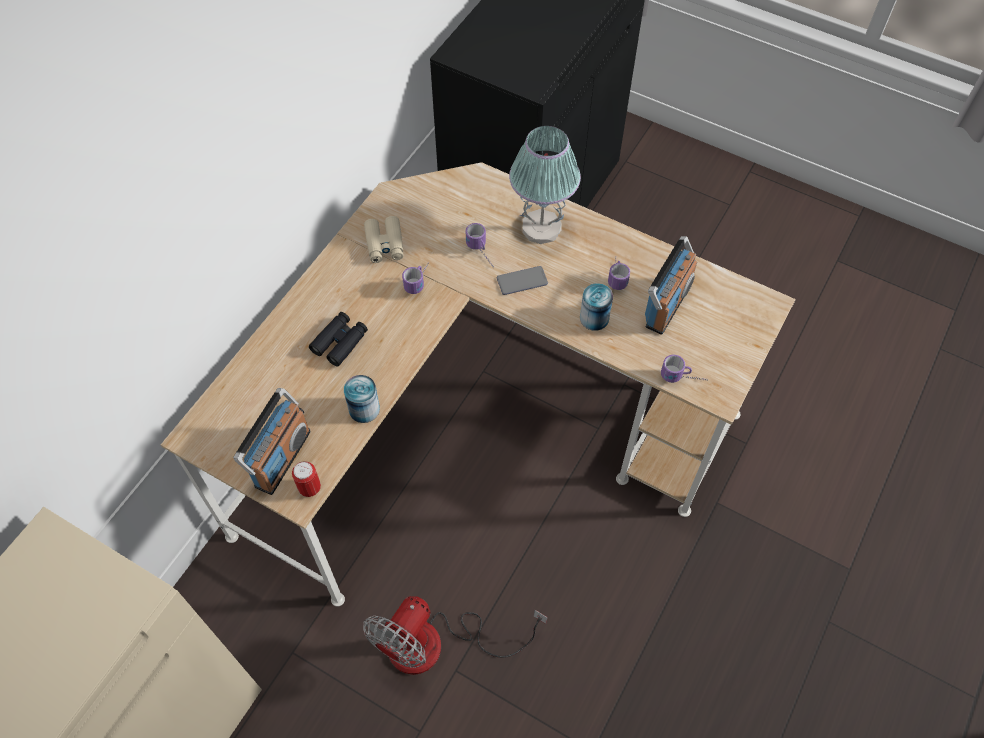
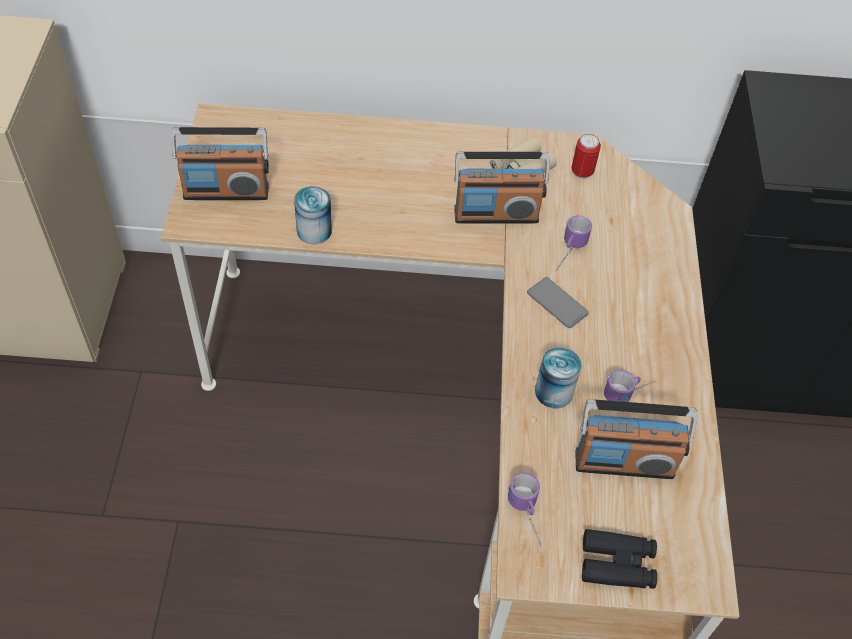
camera: 60 degrees right, 5 degrees down
(310, 488) = (204, 224): can -> can (582, 172)
(340, 342) = (380, 181): black binoculars -> black binoculars (617, 564)
(419, 280) = (496, 214): mug -> radio
(435, 645) = (197, 491): fan -> none
(542, 228) = (643, 295): table lamp -> none

